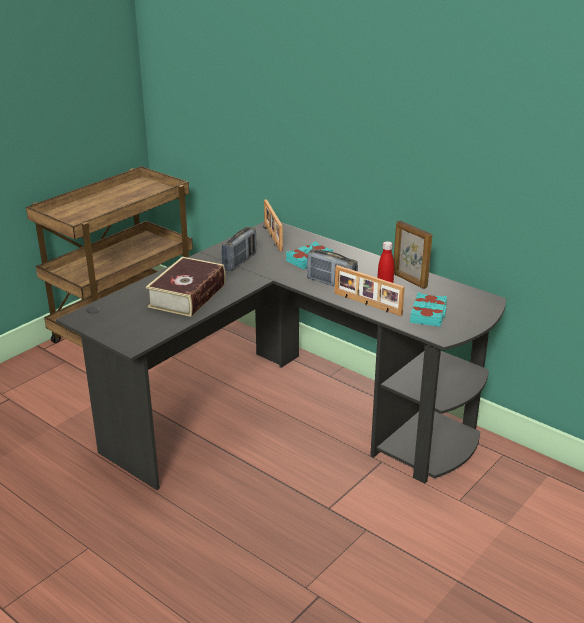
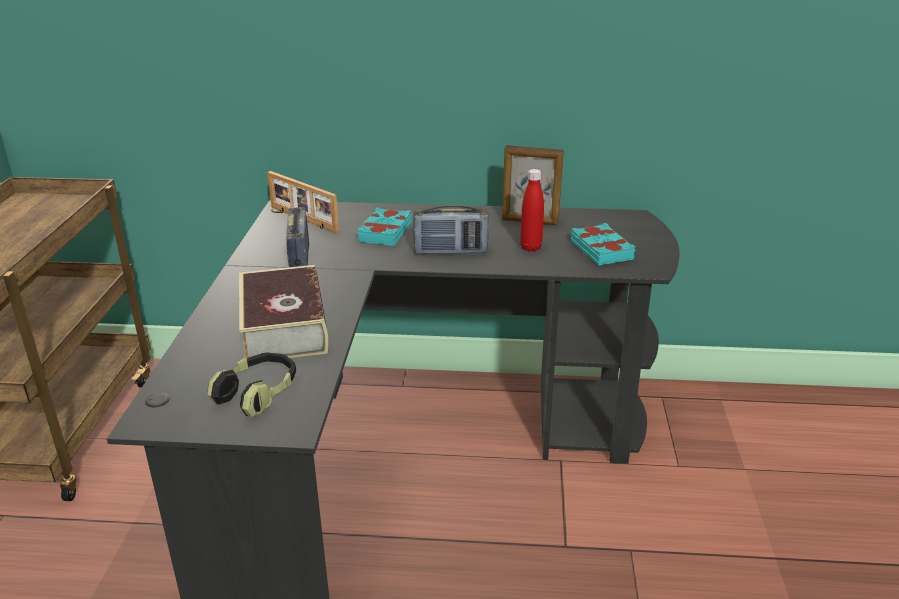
camera: 35 degrees left, 0 degrees up
(136, 324) = (258, 393): none -> headphones
(367, 304) = (524, 261): picture frame -> none

